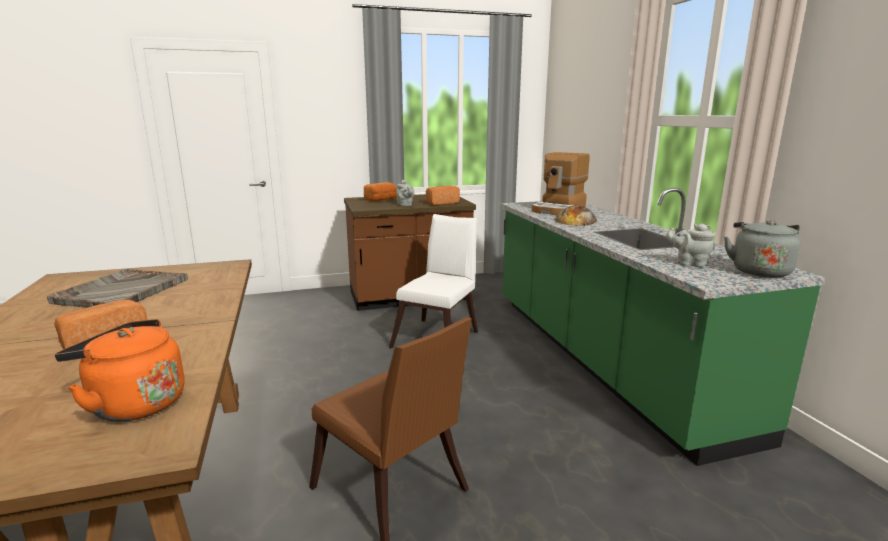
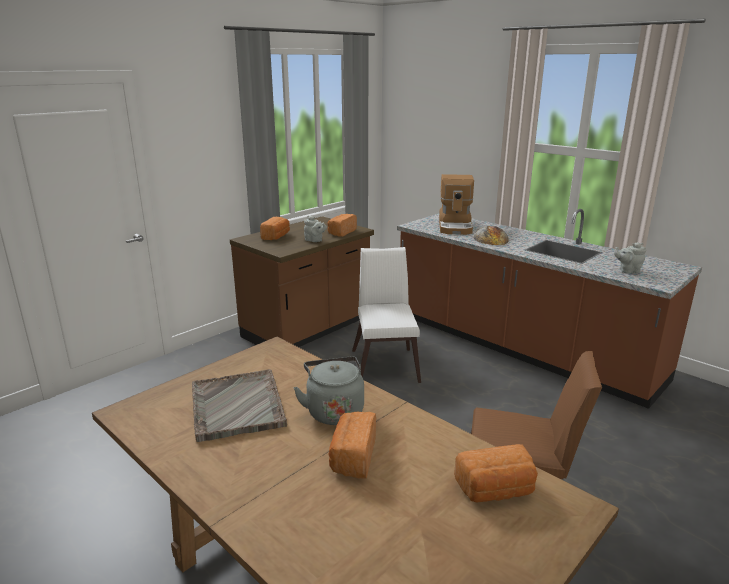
camera: 30 degrees left, 5 degrees up
(134, 404) = (496, 490): orange kettle -> bread
(602, 358) = (520, 347): green counter -> brown counter
(759, 271) = (669, 269): grey kettle -> grey kettle (334, 410)

